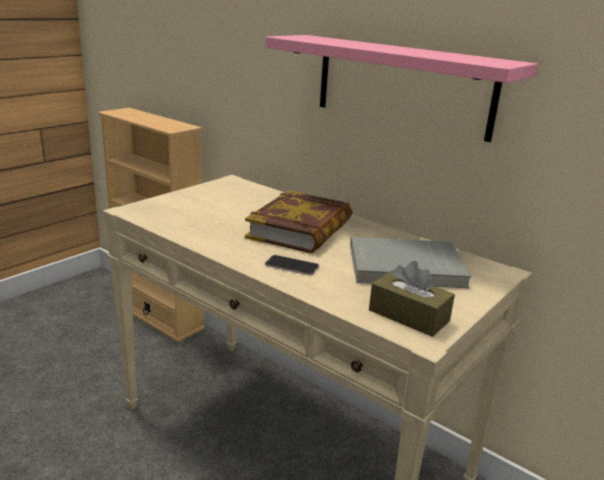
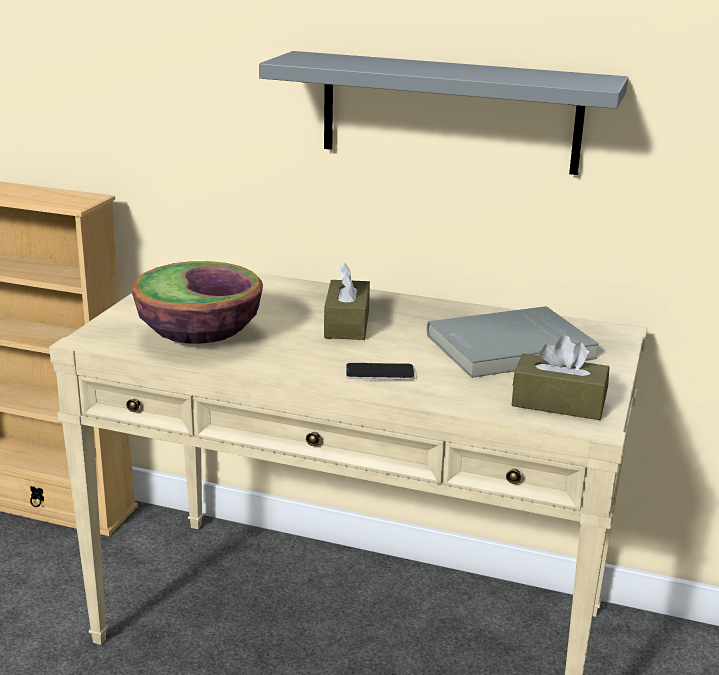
camera: 20 degrees left, 0 degrees up
(197, 220) = (199, 336): none -> bowl
(300, 229) = (347, 324): book -> brown tissue box
(402, 85) = (449, 112): pink shelf -> grey shelf

